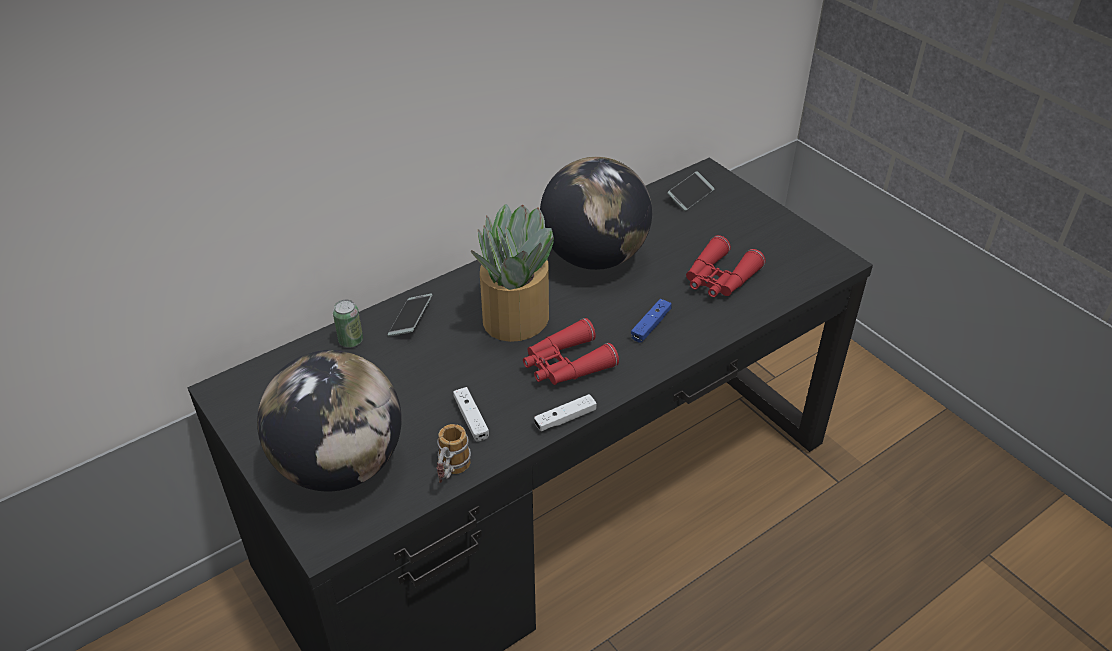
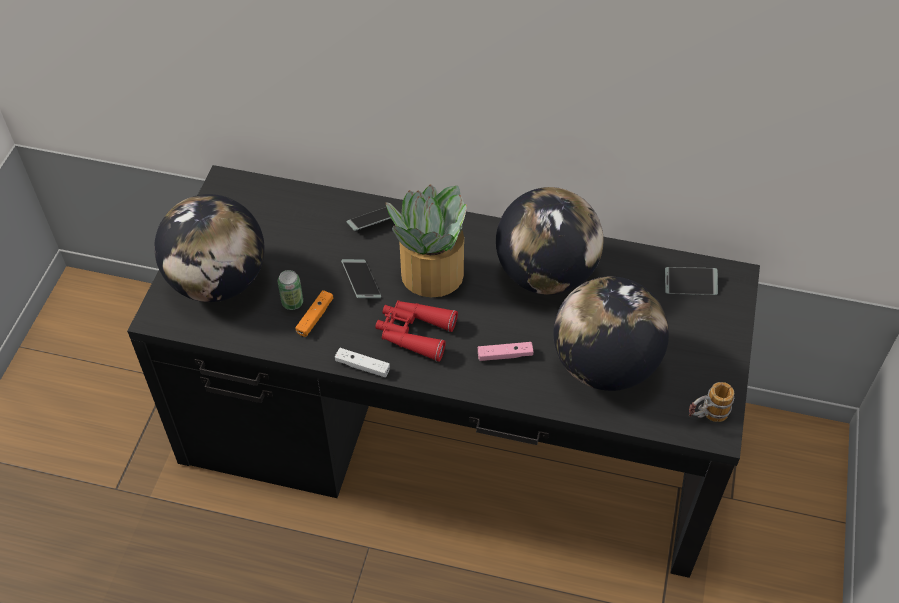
camera: 50 degrees right, 10 degrees up
(351, 341) = (324, 207): can -> can (292, 302)
(451, 474) = (260, 340): mug -> mug (705, 416)
(469, 366) = (361, 282): none -> phone
(471, 419) = (315, 317): white game controller -> orange game controller
(650, 325) = (505, 355): blue game controller -> pink game controller
(719, 279) = (604, 365): red binoculars -> globe

